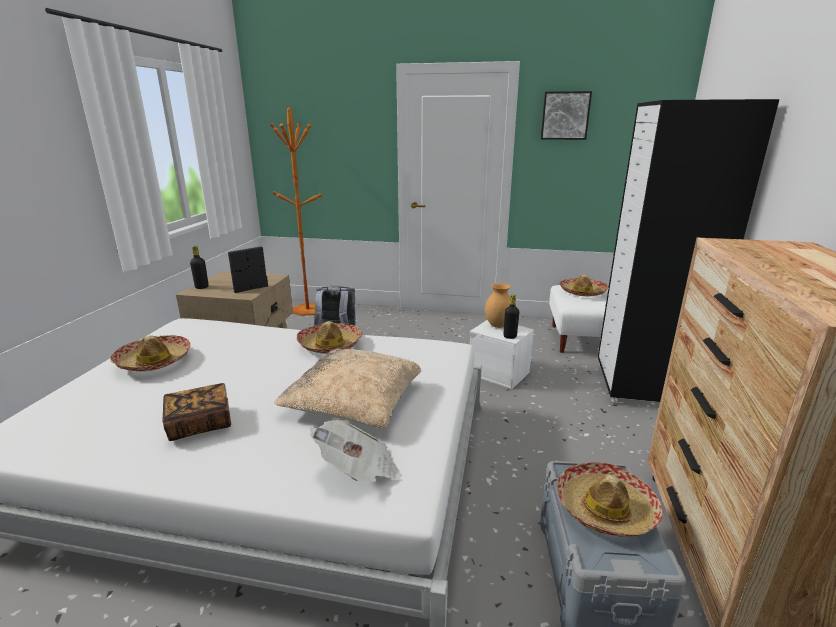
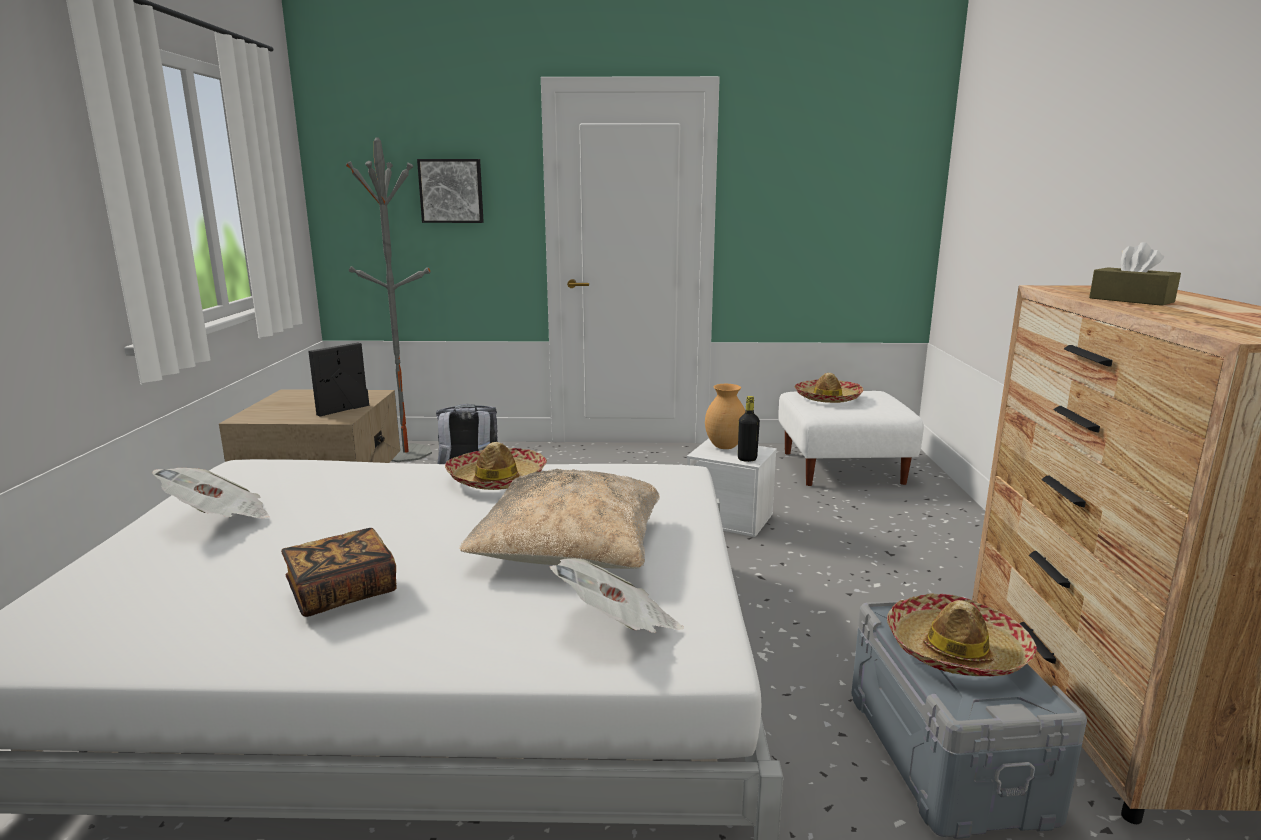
camera: 10 degrees left, 5 degrees down
(153, 361) = (219, 517): hat -> newspaper
(202, 287) = (258, 412): black bottle -> none
(307, 309) = (406, 453): orange clothes rack -> grey clothes rack
(565, 115) = (785, 152): picture -> picture (451, 191)
(643, 386) = (932, 519): wardrobe -> none
(775, 261) = (1131, 300): none -> brown tissue box

